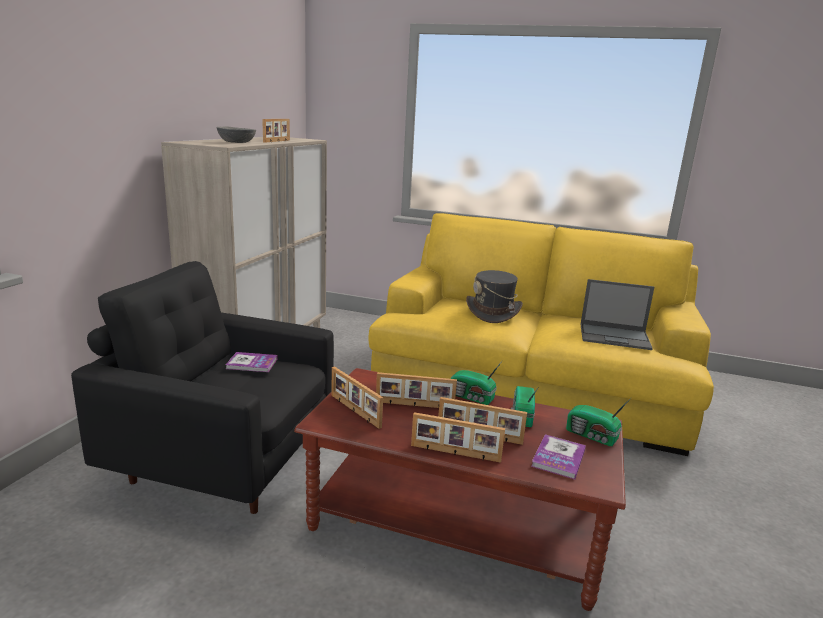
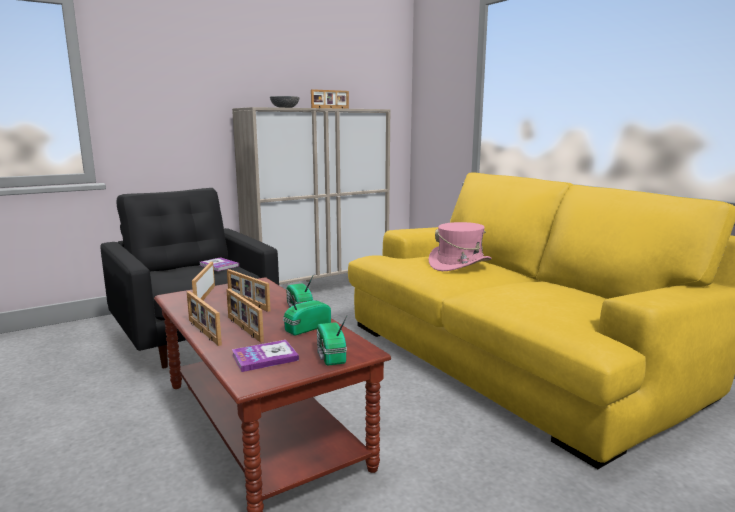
camera: 40 degrees right, 5 degrees down
(493, 312) = (459, 264): grey hat -> pink hat
(615, 336) = (550, 301): laptop -> none

